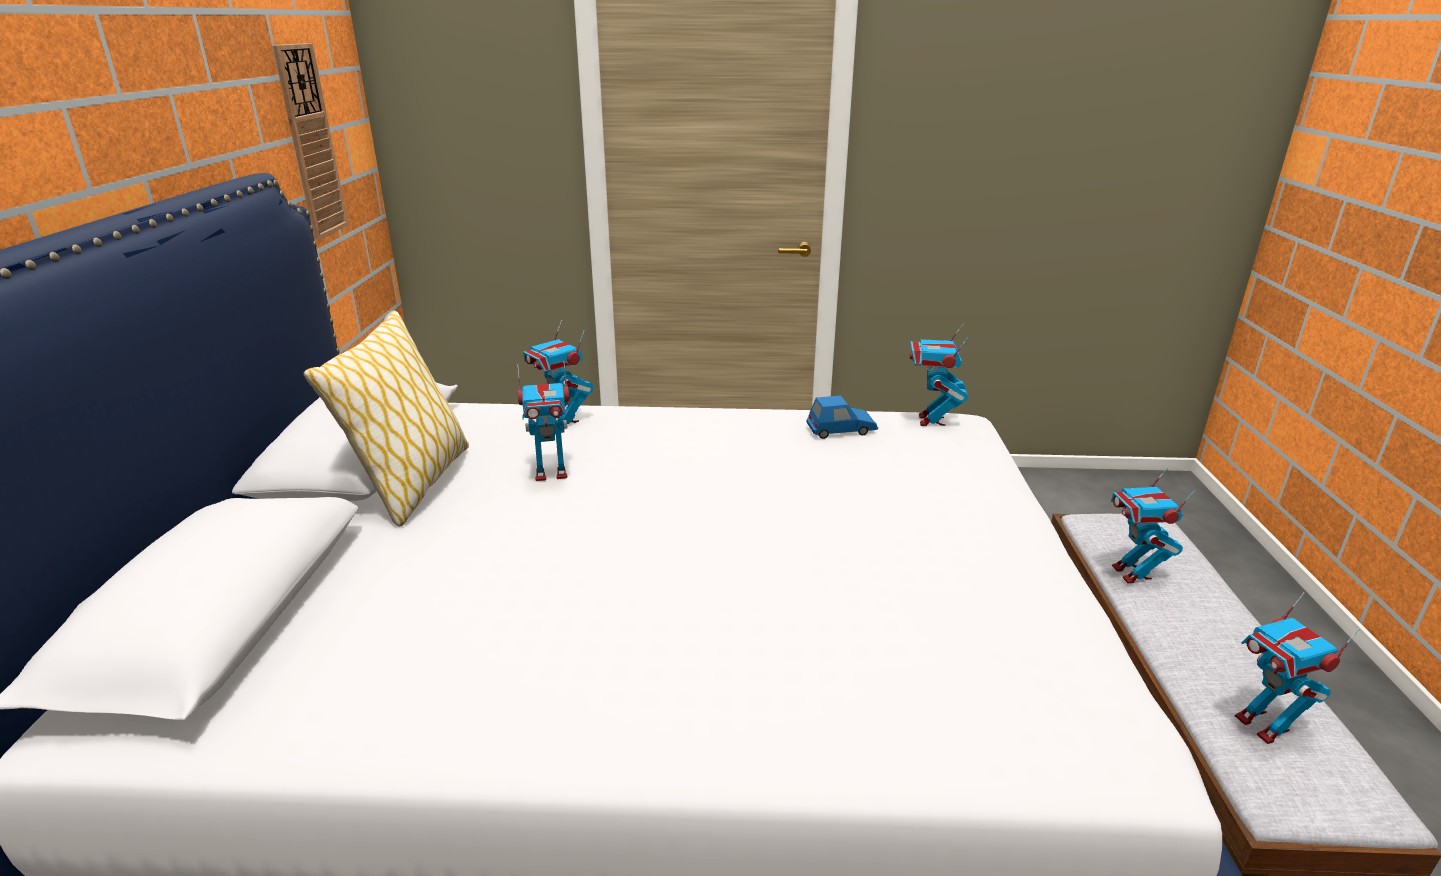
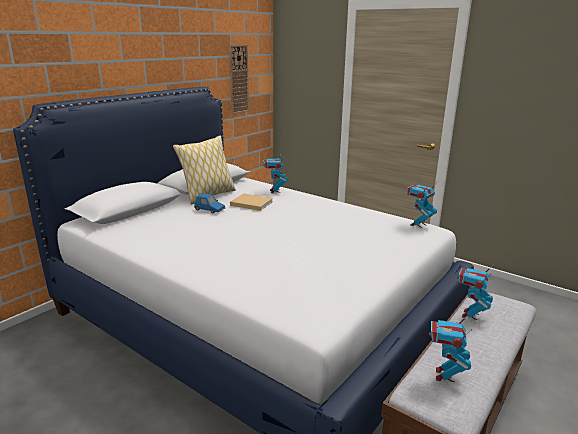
camera: 35 degrees right, 5 degrees down
(551, 473) = (250, 203): toy robot -> beige book
(841, 430) = (373, 218): blue toy car -> blue toy car (209, 210)

